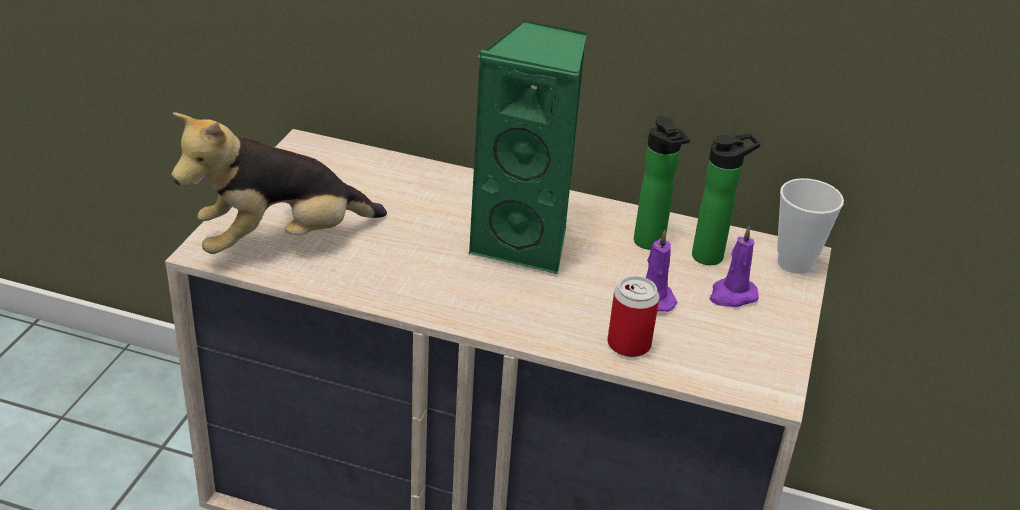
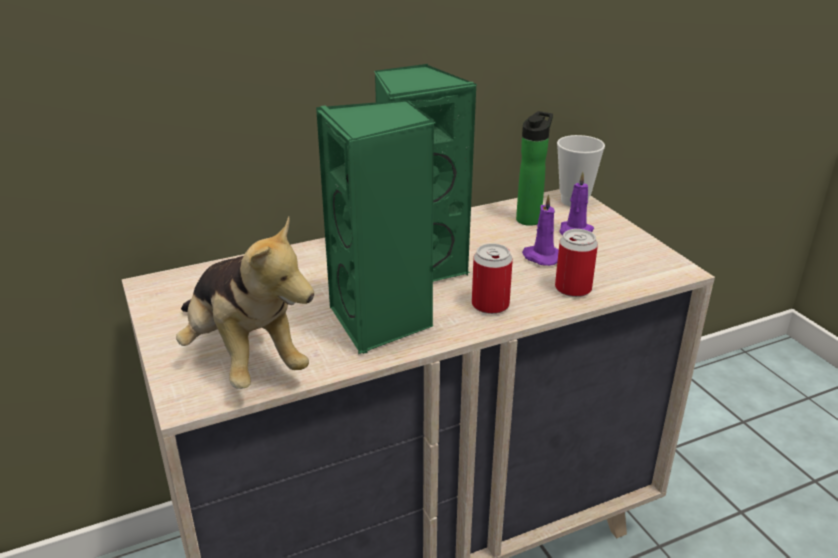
camera: 40 degrees left, 5 degrees down
(281, 241) = (243, 358): plush toy -> plush toy turned 60 degrees counterclockwise
(418, 273) = (382, 322): none -> green speaker
(528, 313) = (490, 305): none -> can
(651, 244) = (489, 229): bottle -> none

